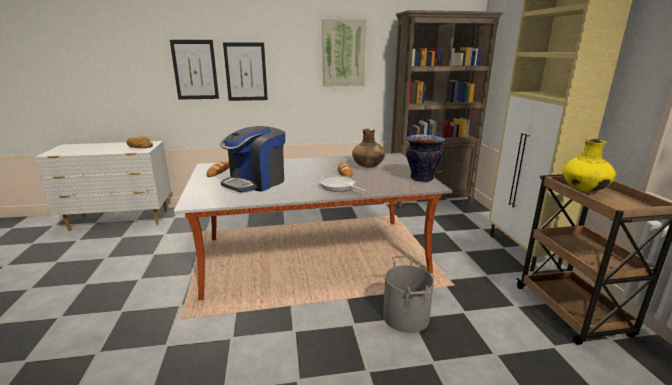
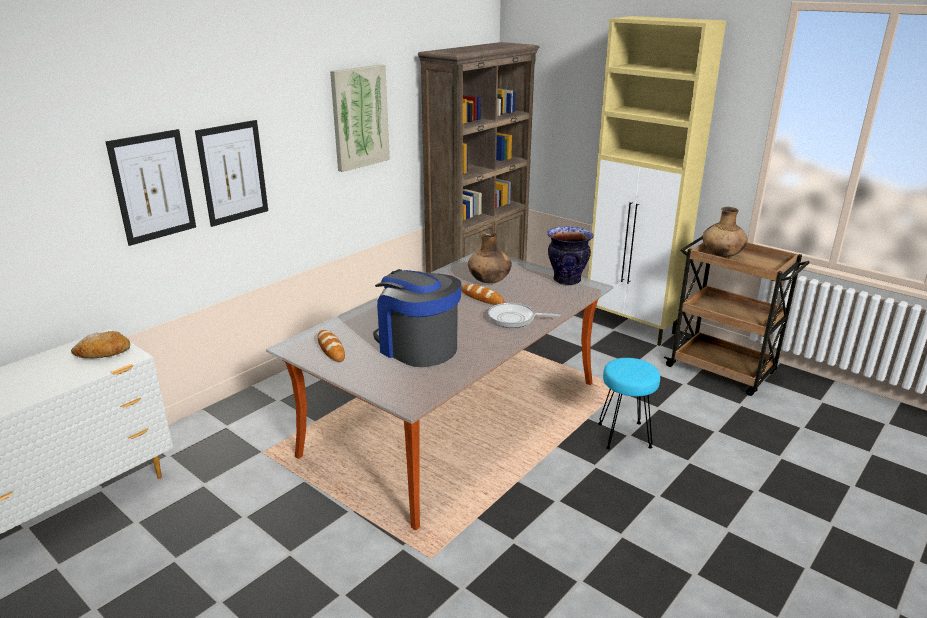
camera: 40 degrees left, 5 degrees up
(256, 182) = (417, 347): coffee machine -> coffee machine turned 135 degrees clockwise
(405, 316) = (624, 436): grey bucket -> turquoise stool
(583, 190) = (721, 255): yellow vase -> brown vase

